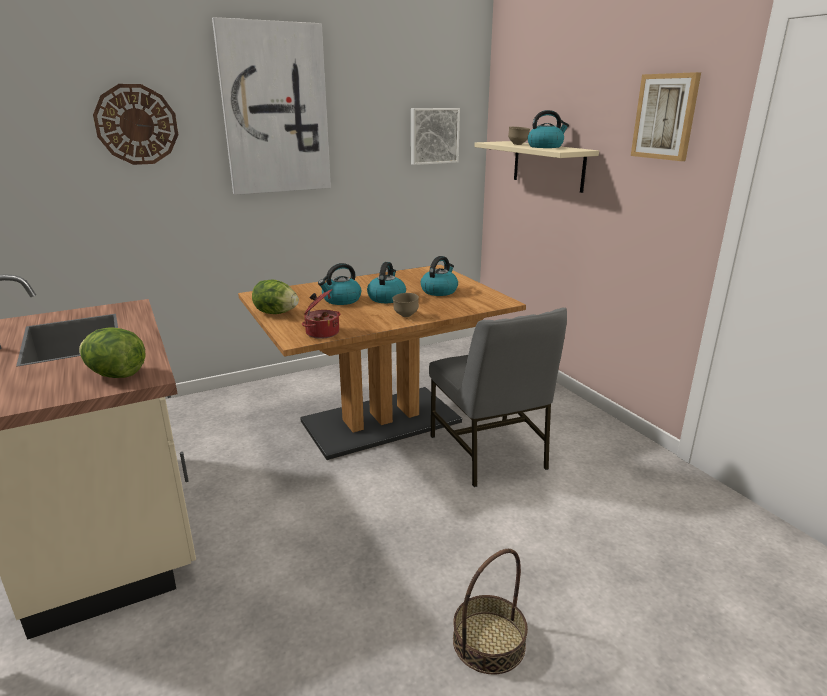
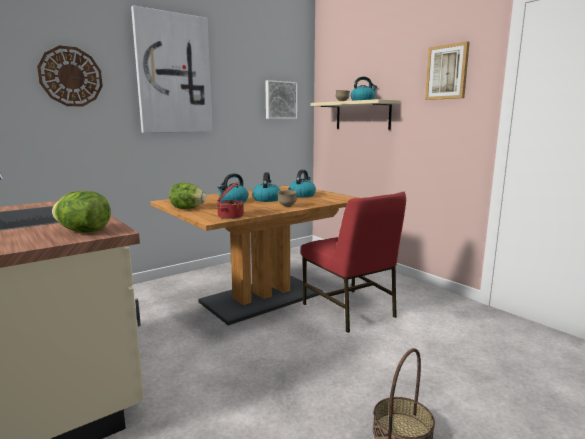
camera: 10 degrees left, 10 degrees down
(489, 452) = (350, 310): grey chair -> red chair

